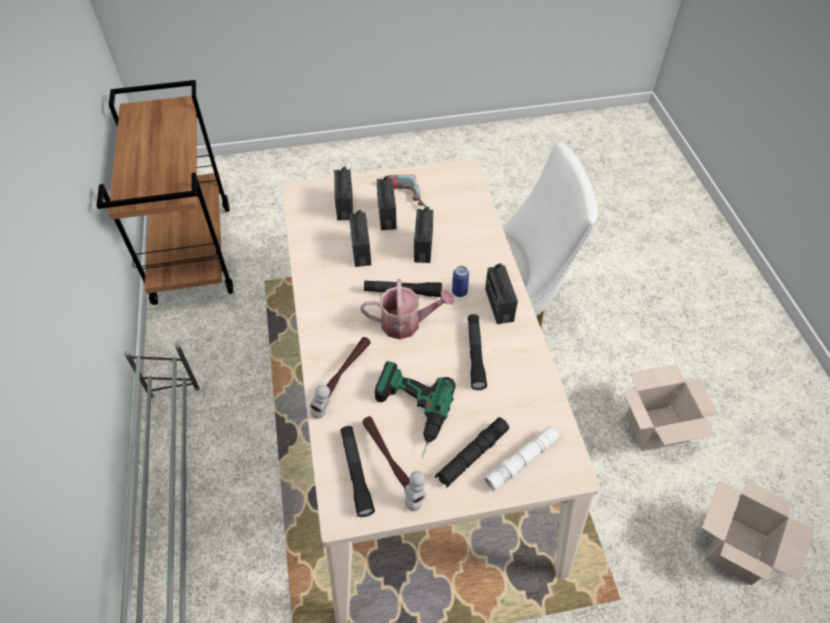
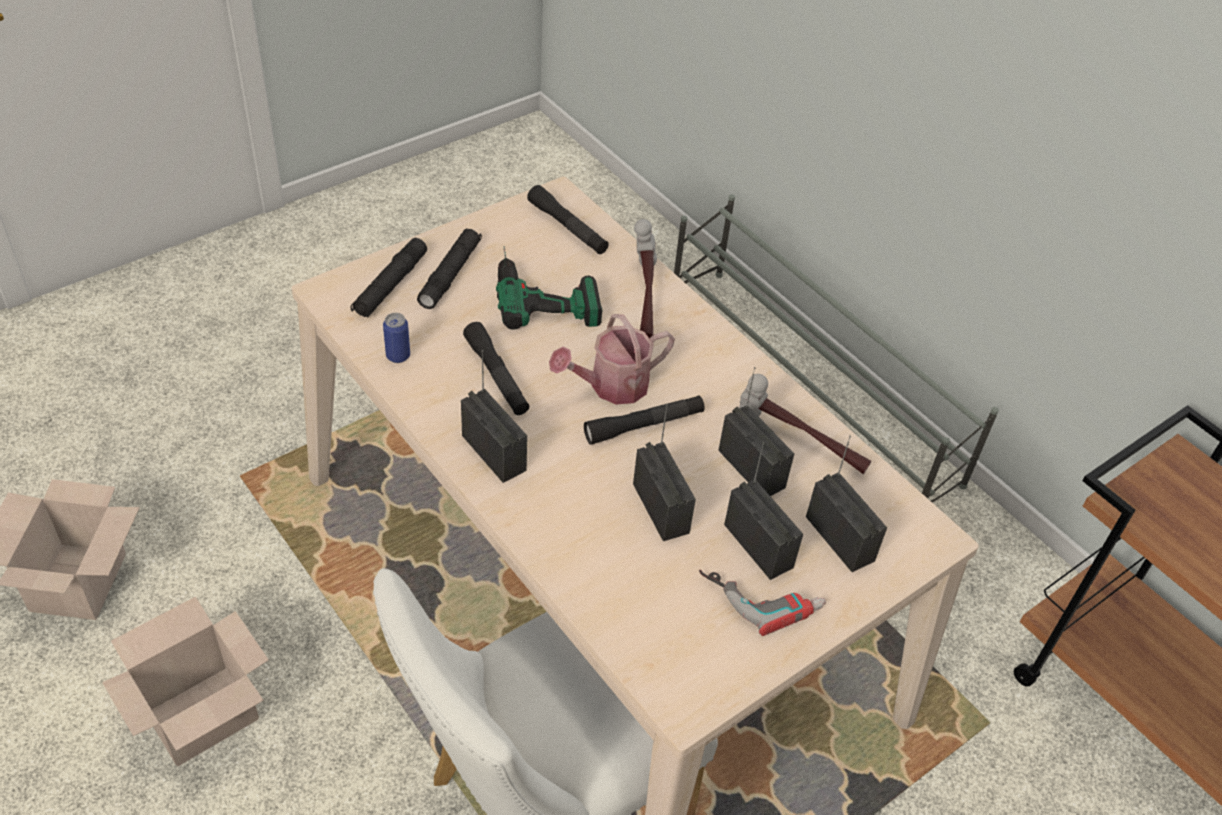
camera: 150 degrees right, 5 degrees down
(392, 465) = (533, 243): hammer -> hammer (800, 442)
(459, 292) = (562, 453): can -> can (398, 356)
(522, 460) = (390, 285): white flashlight -> black flashlight

